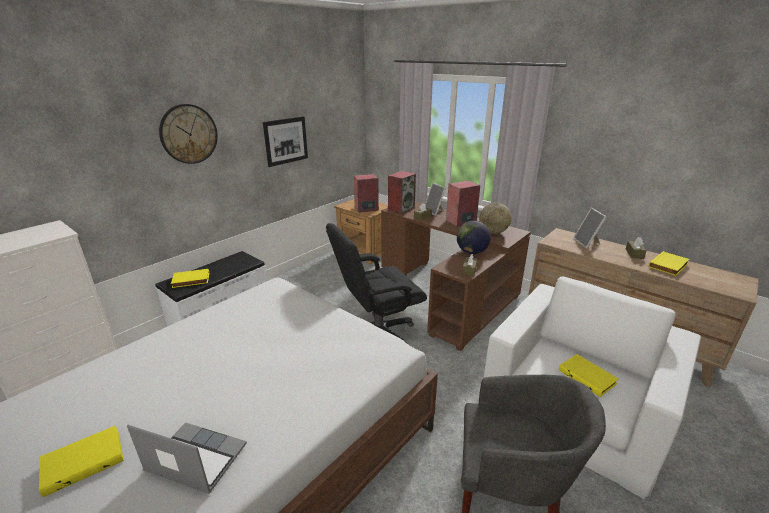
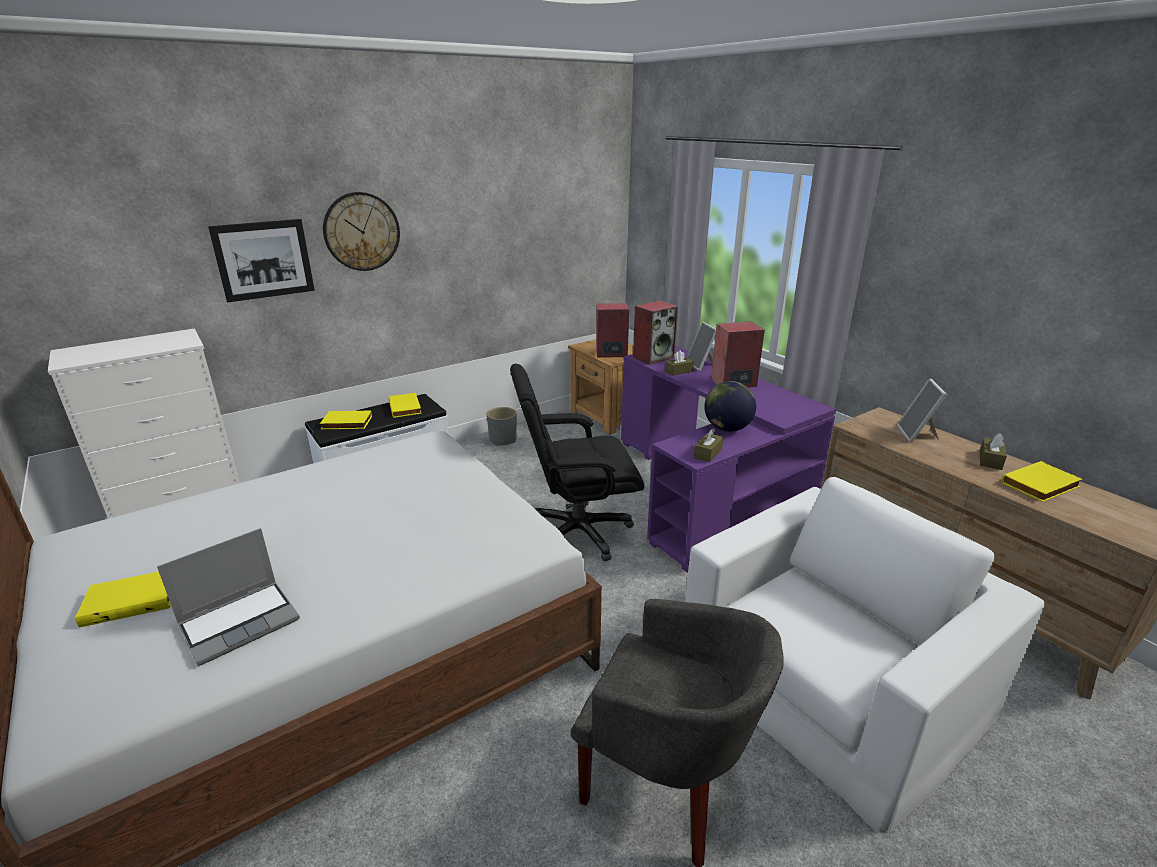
camera: 15 degrees right, 0 degrees up
(194, 459) = (241, 621): laptop -> laptop turned 105 degrees clockwise
(286, 141) = (499, 248): picture -> picture (264, 260)
(299, 277) = (503, 440): none -> grey planter
(450, 293) = (709, 490): brown desk -> purple desk
(493, 232) = (774, 403): globe -> none
(588, 377) = (832, 632): yellow book -> yellow book (406, 407)

